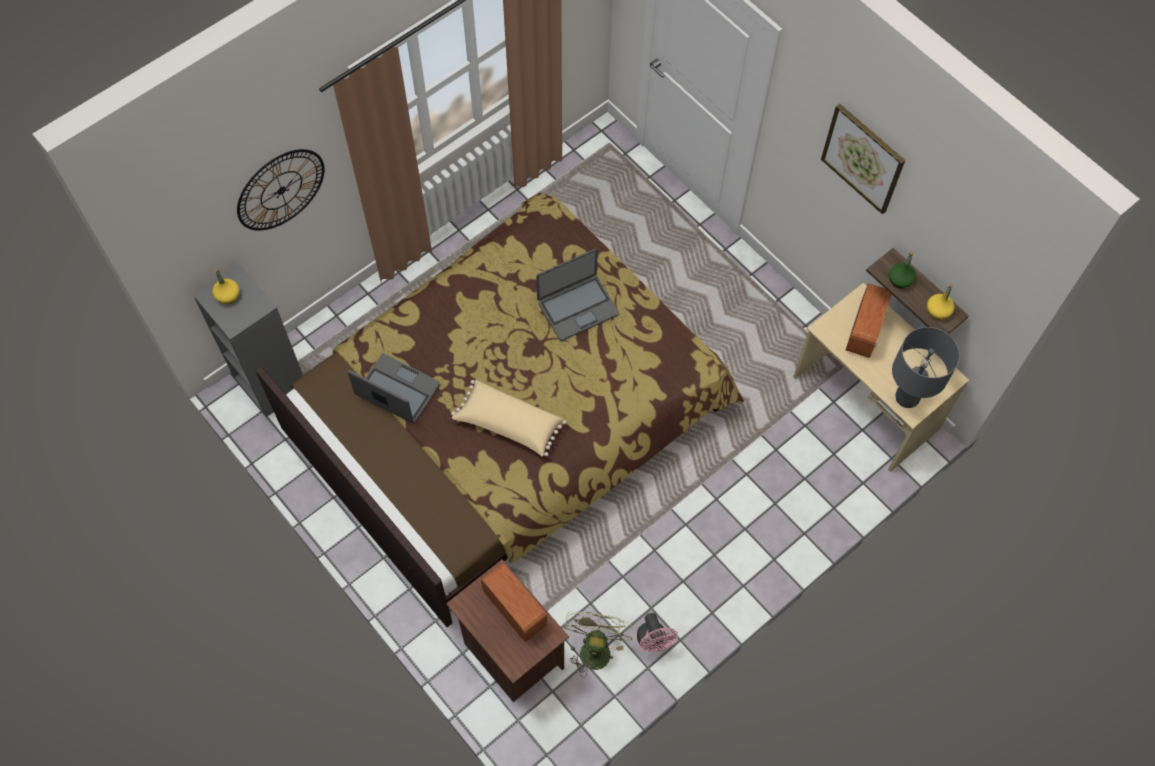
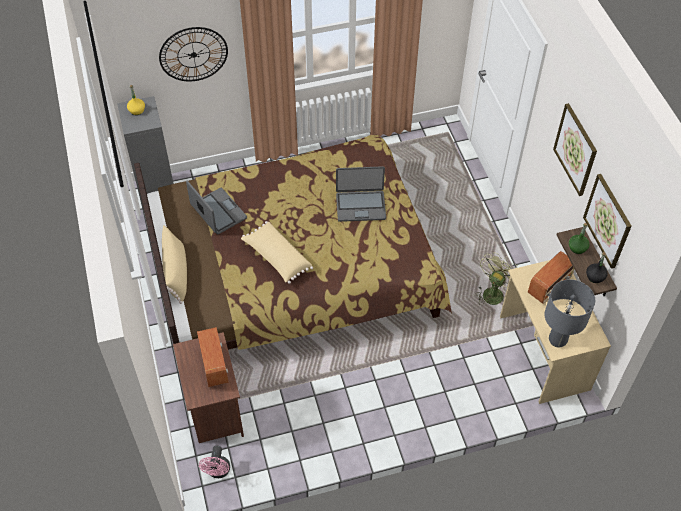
camera: 25 degrees right, 10 degrees down
(387, 498) = (176, 272): none -> beige pillow
(595, 647) = (271, 431): green fan -> green fan (494, 292)
(653, 642) = (313, 445): pink fan -> pink fan (218, 472)
(938, 311) = (595, 277): yellow bottle -> black bottle
(939, 241) = (608, 221): none -> picture

